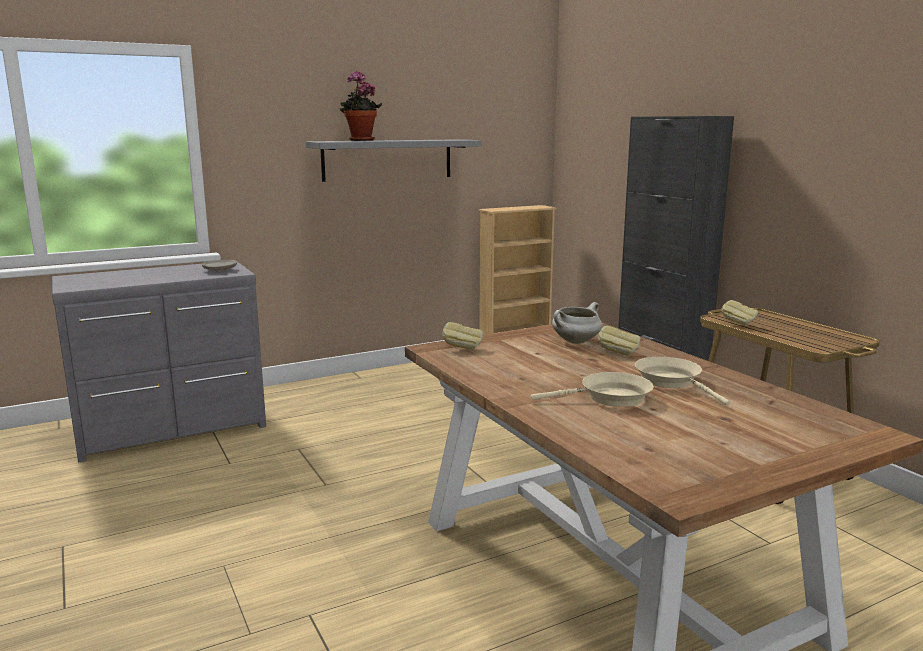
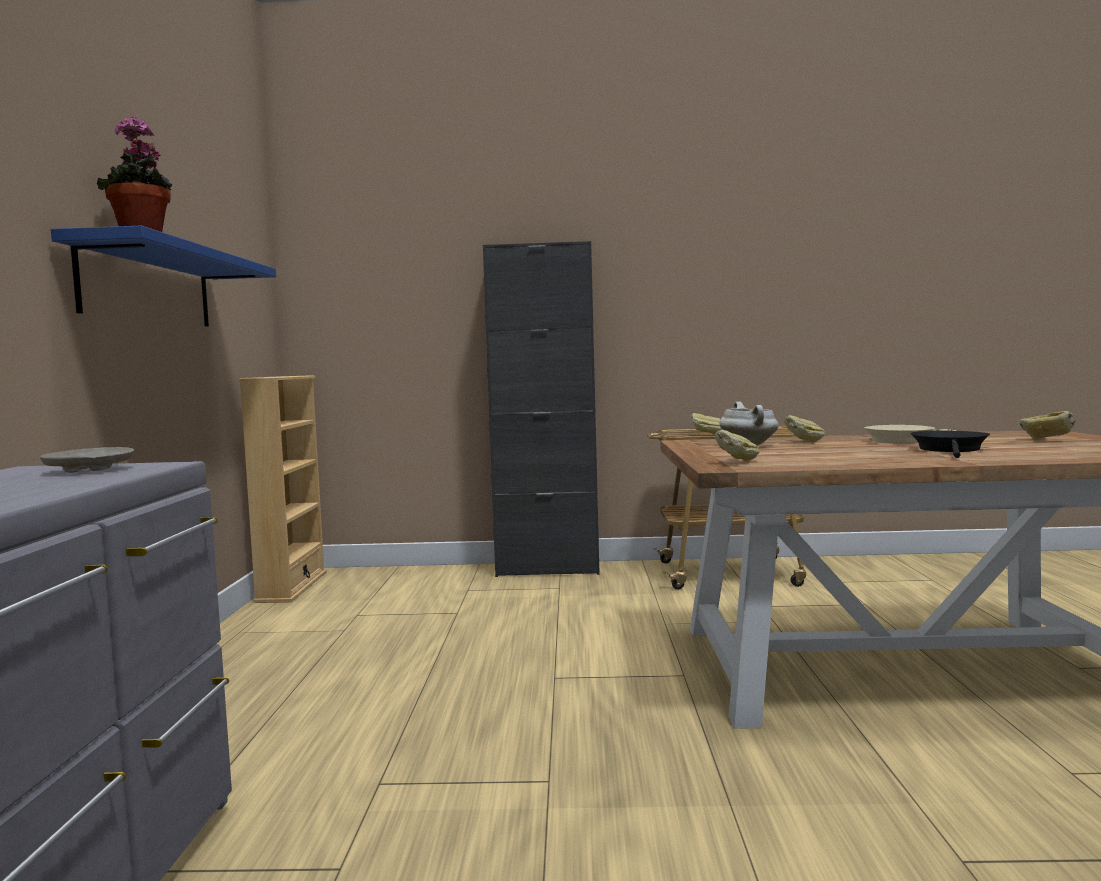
camera: 60 degrees left, 10 degrees down
(388, 159) = (148, 287): grey shelf -> blue shelf
(609, 398) = (950, 450): beige frying pan -> black frying pan
(757, 431) = (1046, 440): none -> bread

